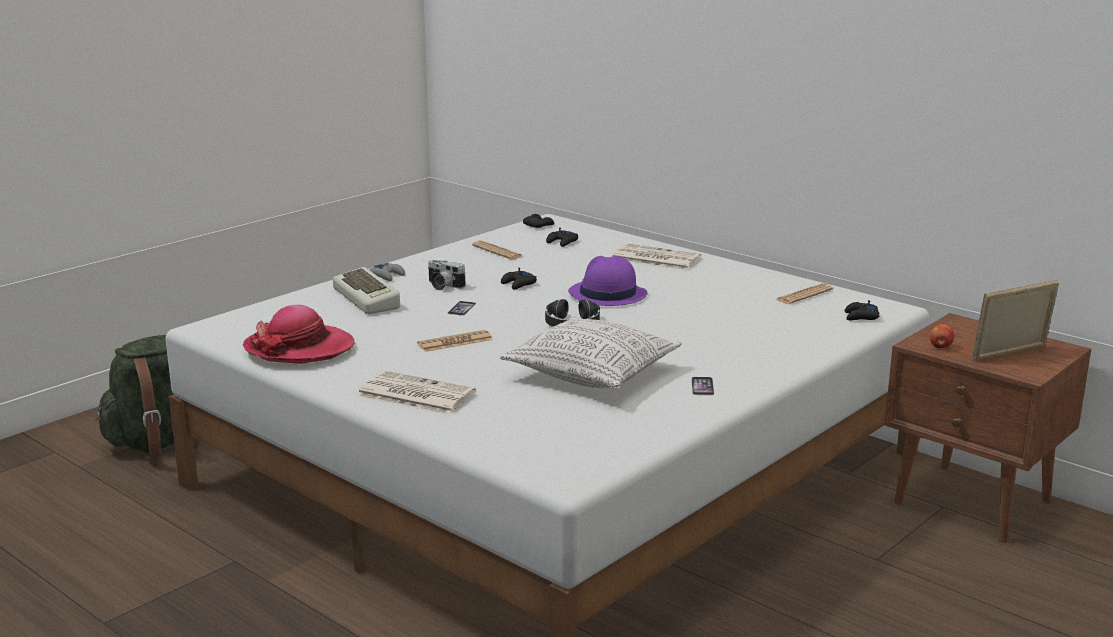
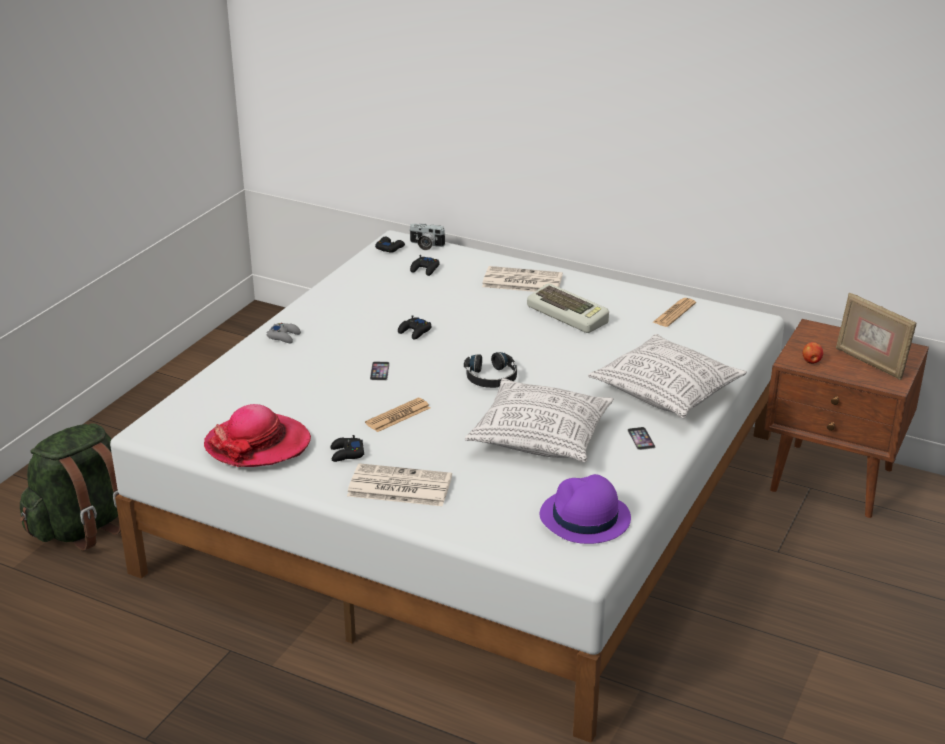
camera: 15 degrees left, 10 degrees up
(368, 298) = (284, 369): keyboard -> keyboard (569, 314)
(443, 286) = (345, 343): camera -> camera (425, 245)
(497, 251) = (370, 289): newspaper -> none
(607, 294) = (502, 335): purple hat -> purple hat (584, 518)
(755, 353) = (666, 392): none -> pillow
(860, 317) = (733, 334): black game controller -> black game controller (346, 454)
(1010, 354) = (870, 363): picture frame -> picture frame turned 90 degrees counterclockwise

